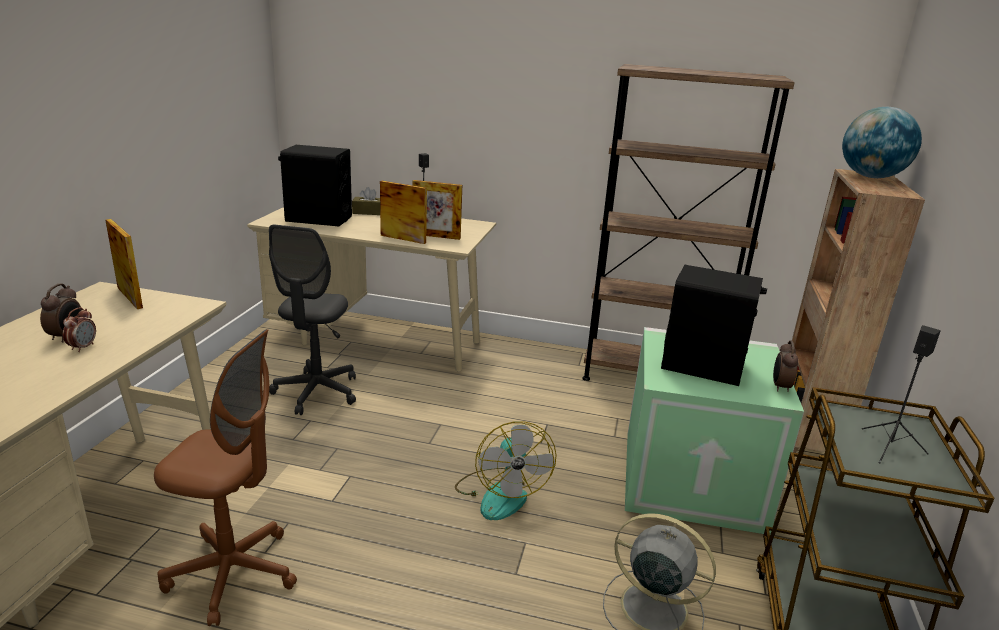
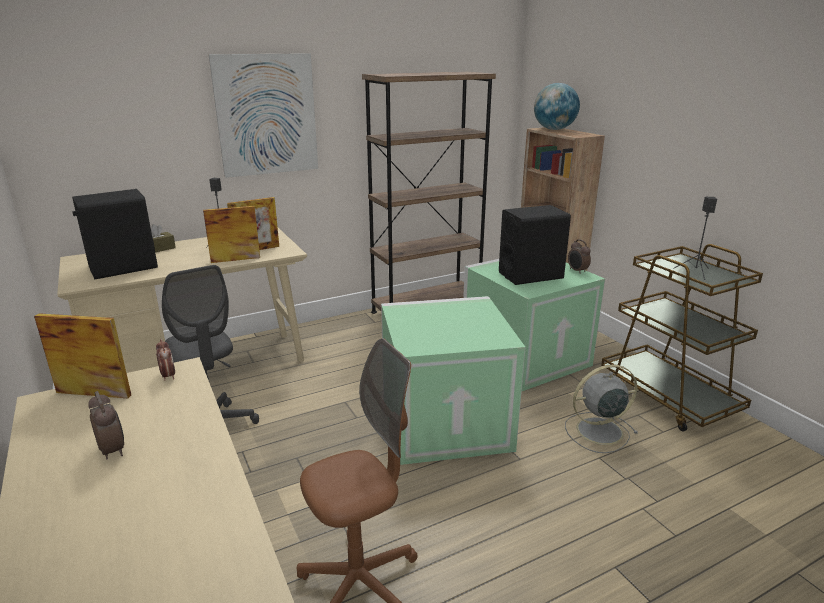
camera: 40 degrees left, 0 degrees up
(83, 347) = (155, 448): alarm clock -> alarm clock (168, 376)
(500, 493) = (446, 421): fan -> green storage box
(506, 98) = (266, 115): none -> picture

